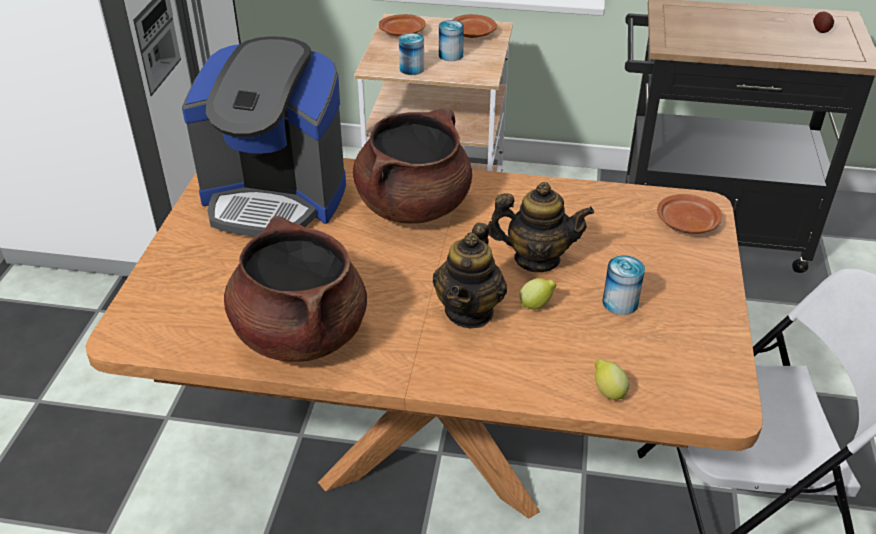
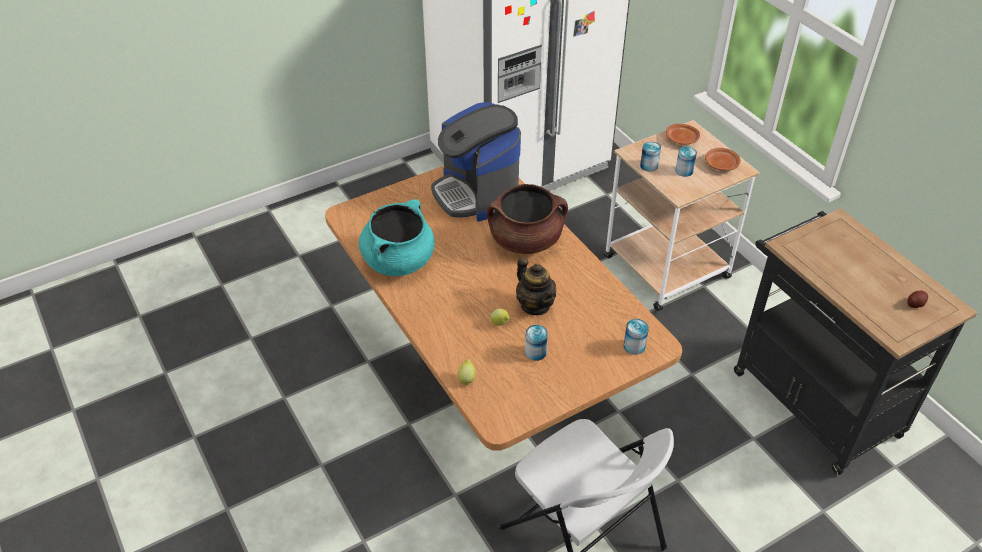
camera: 50 degrees right, 5 degrees up
(300, 333) = (398, 261): brown cooking pot -> turquoise cooking pot
(469, 311) = (470, 304): teapot -> none
(686, 223) = (634, 346): brown plate -> can

